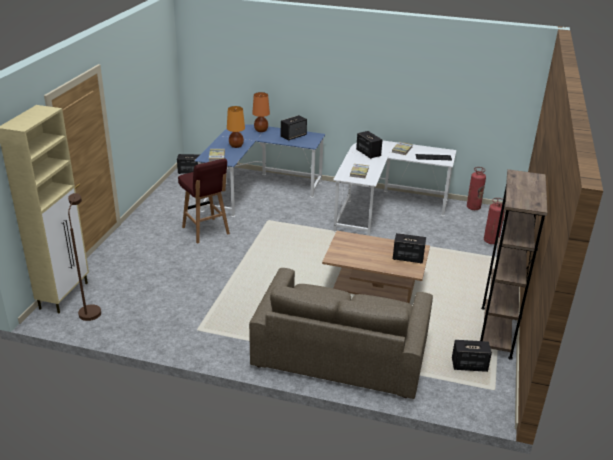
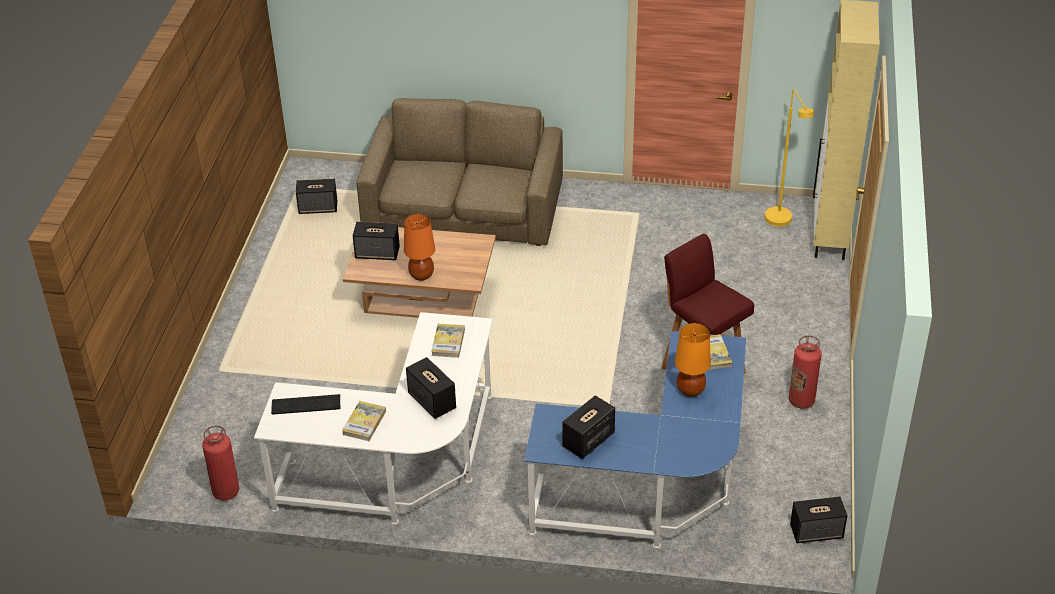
camera: 175 degrees right, 10 degrees up
(90, 310) = (781, 223): brown floor lamp -> yellow floor lamp
(260, 130) = (662, 452): orange table lamp -> orange table lamp (422, 275)
(491, 241) = (223, 406): fire extinguisher -> fire extinguisher (801, 401)
(496, 332) = (273, 249): brown bookcase -> none

